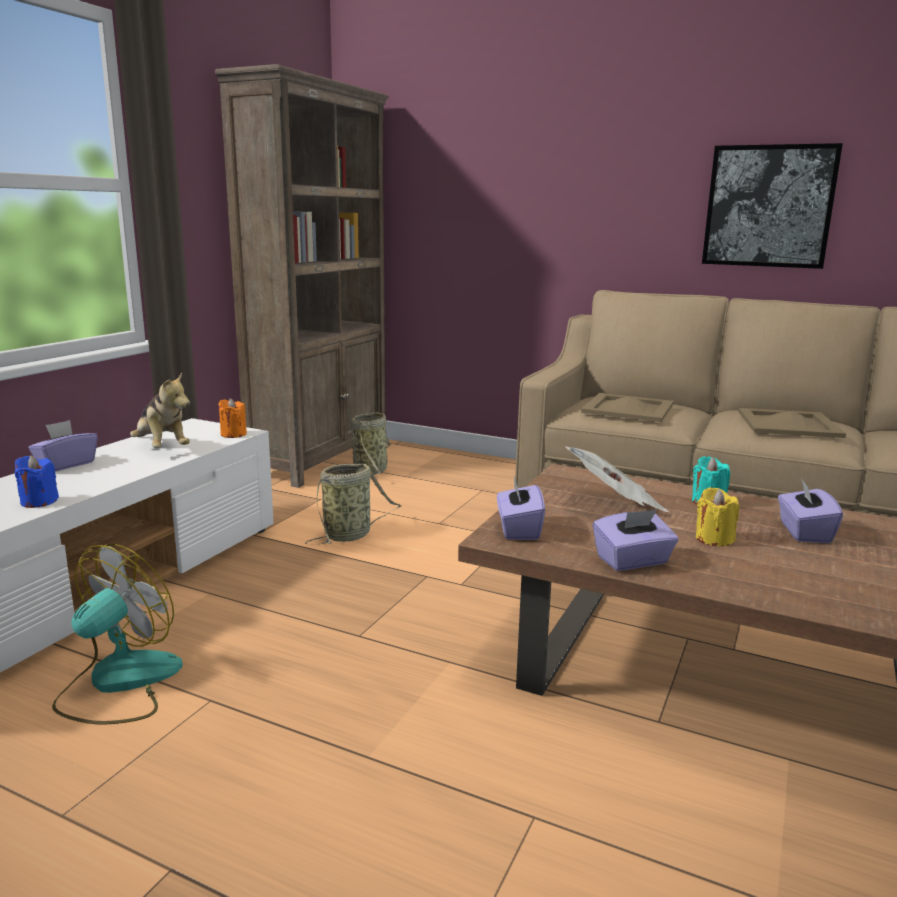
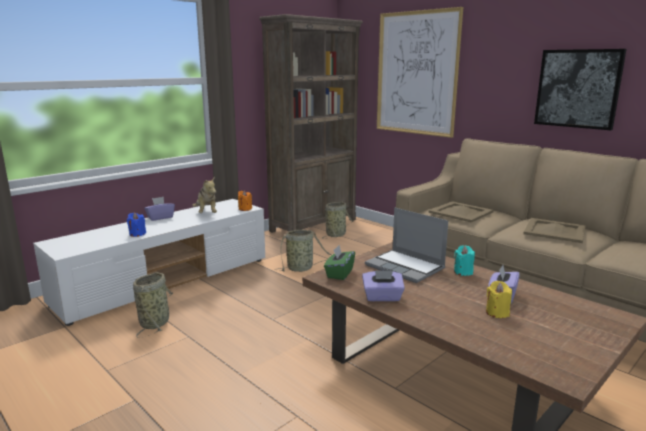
camera: 20 degrees right, 0 degrees up
(118, 683) = (155, 322): fan -> basket
(492, 187) = (416, 73): none -> picture
(518, 529) = (339, 273): purple tissue box -> green tissue box
(615, 505) = (406, 267): newspaper -> laptop
(714, 539) = (442, 292): yellow candle -> yellow candle (497, 313)

